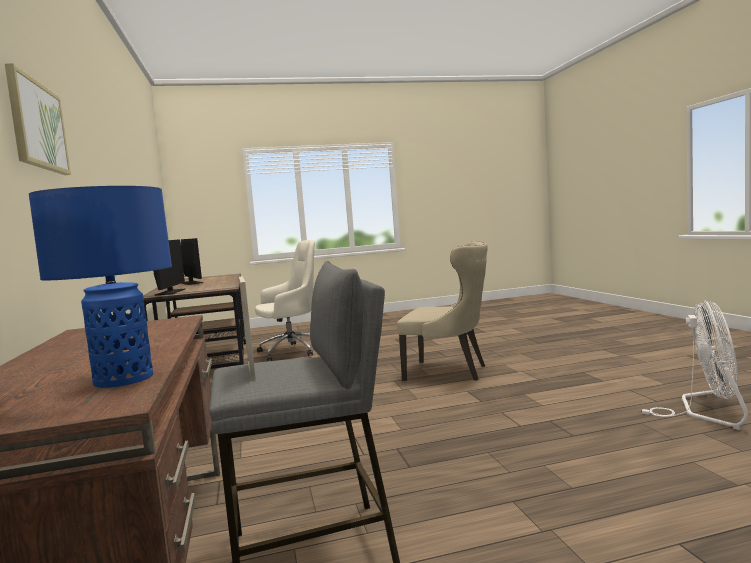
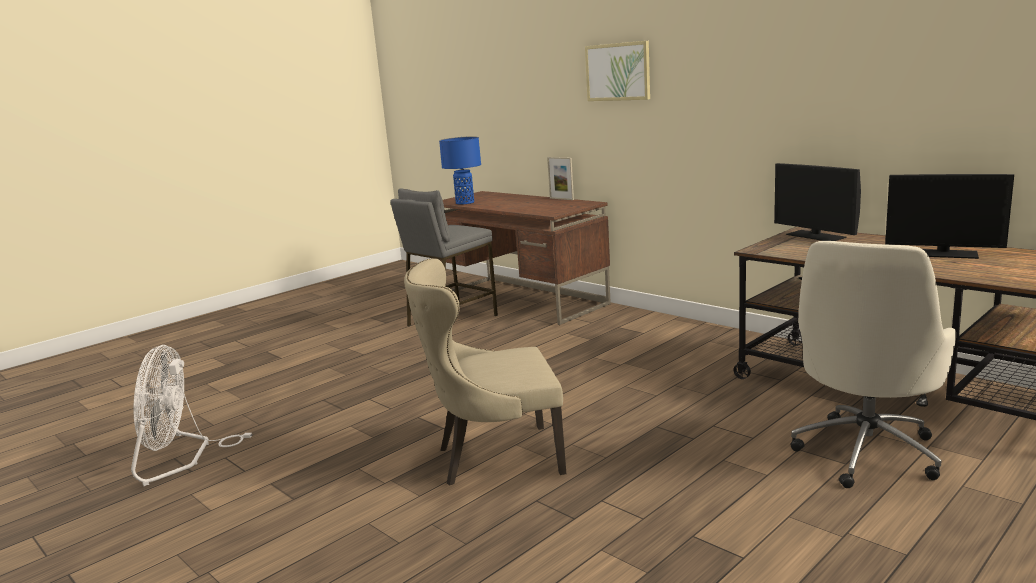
camera: 150 degrees right, 10 degrees up
(251, 370) = (460, 227): picture frame -> picture frame (561, 199)

